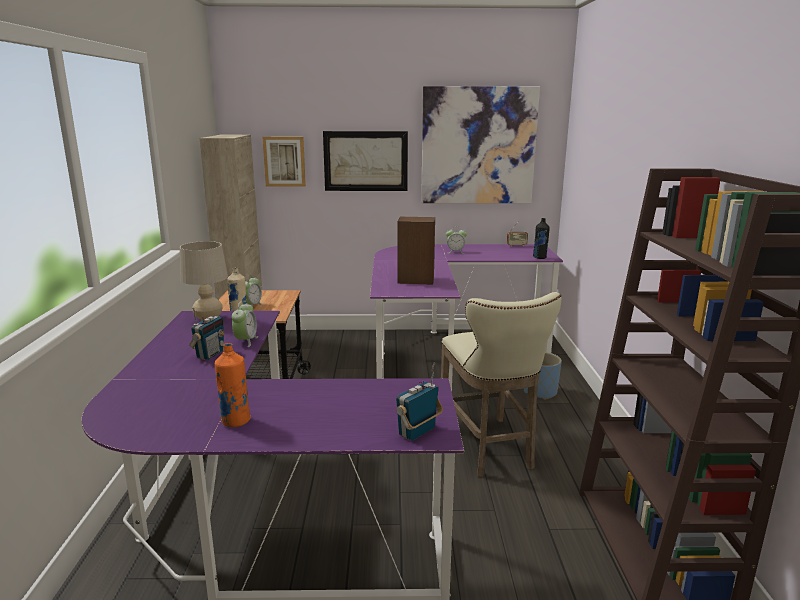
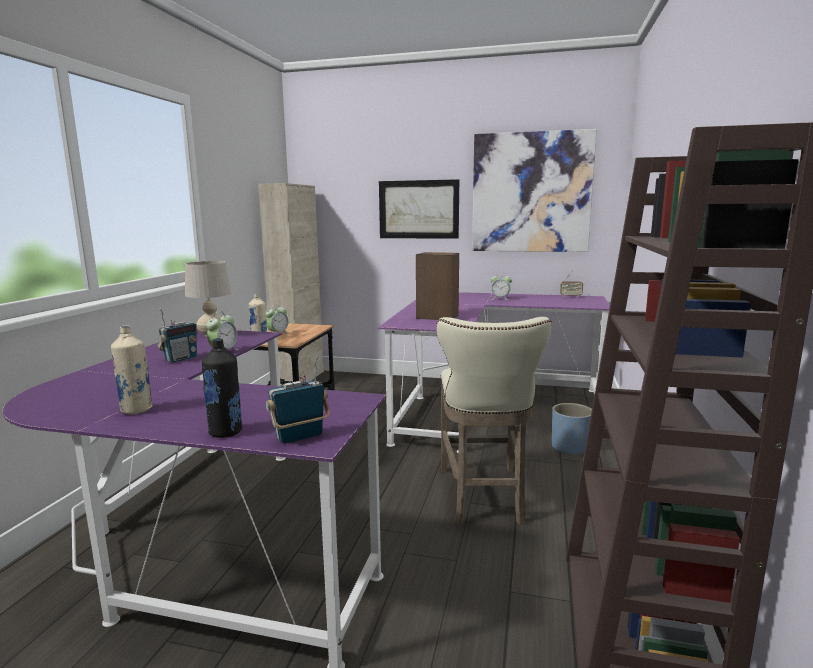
camera: 15 degrees right, 5 degrees down
(235, 421) = (136, 410): orange bottle -> beige bottle
(284, 161) = (344, 210): picture -> none
(539, 257) = (587, 305): black bottle -> black bottle (225, 432)

